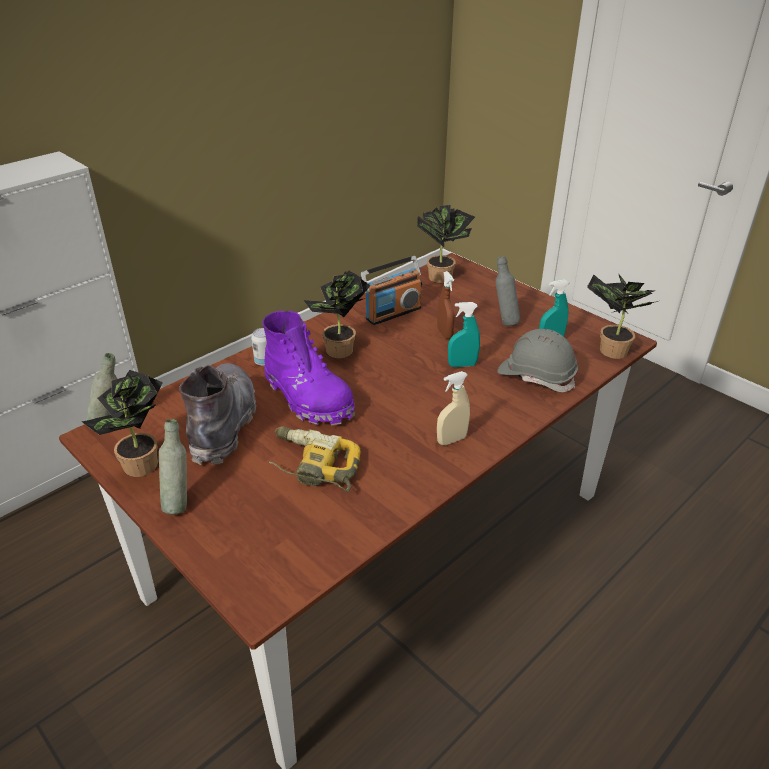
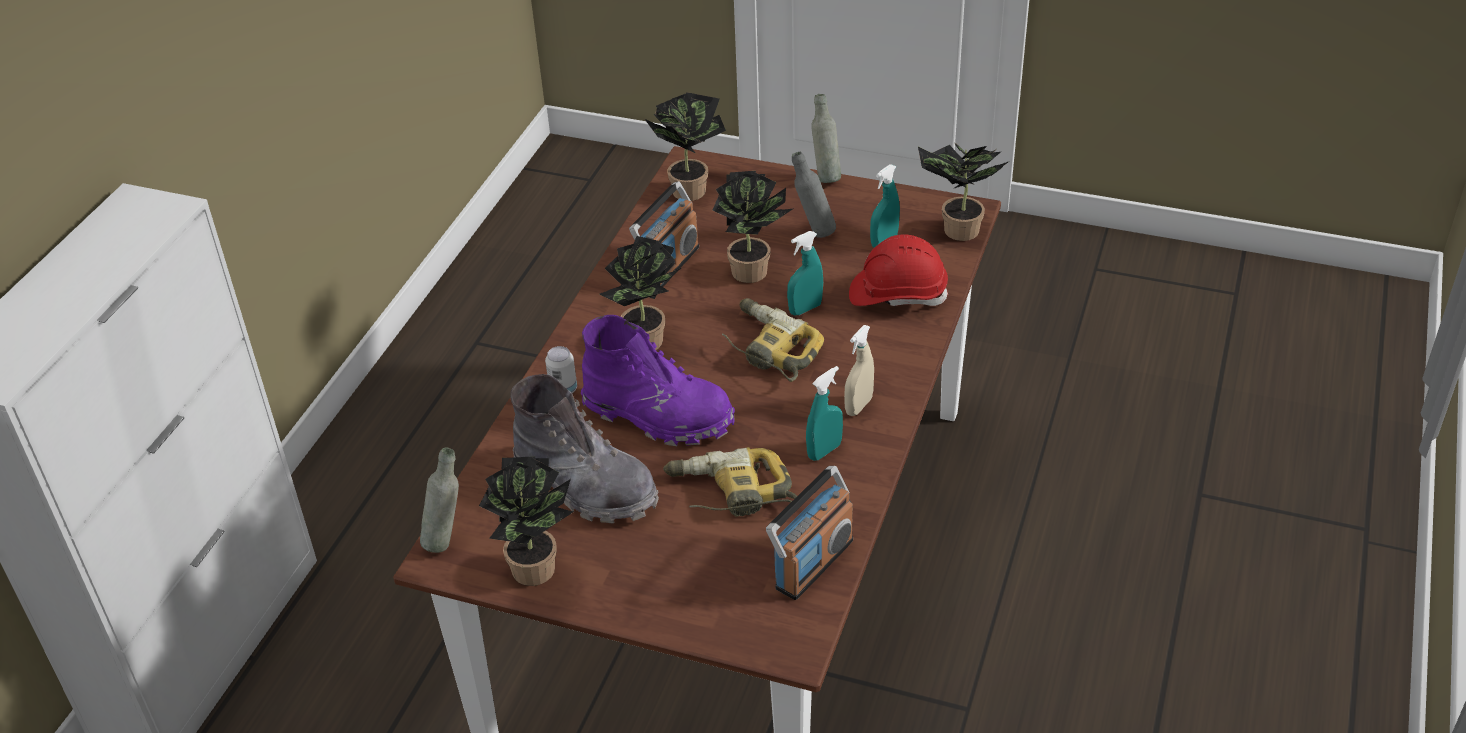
camera: 25 degrees left, 5 degrees up
(179, 503) = (620, 590): grey bottle -> grey bottle (825, 176)
(223, 424) = (585, 485): grey boot -> grey boot turned 150 degrees clockwise
(328, 541) = (813, 563): none -> radio
(402, 462) = (824, 451): none -> turquoise spray bottle
(416, 381) = (768, 349): none -> power drill
(444, 333) = (754, 273): brown spray bottle -> potted plant
(536, 376) = (897, 294): grey hard hat -> red hard hat

